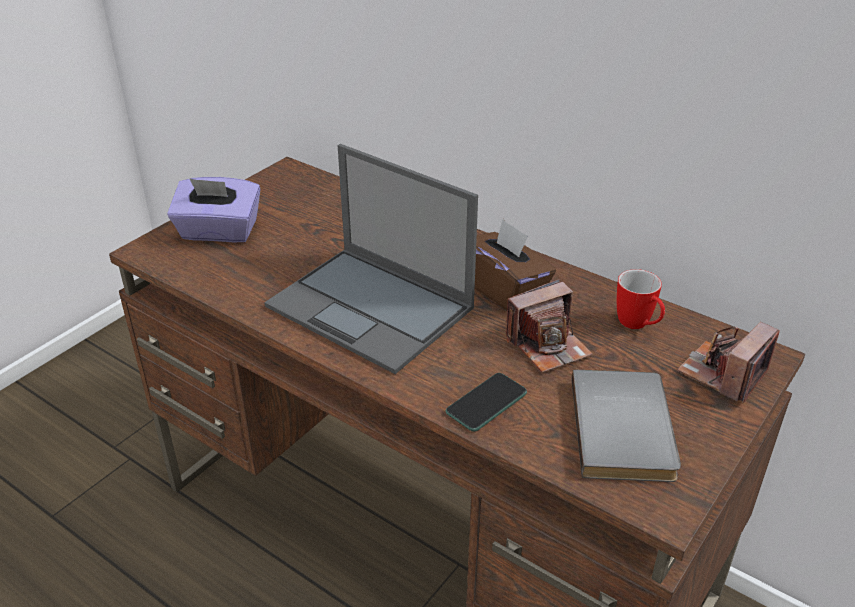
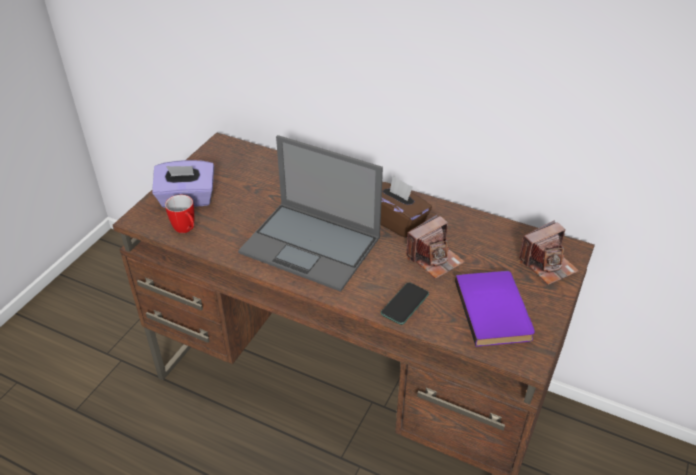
camera: 10 degrees left, 5 degrees up
(626, 428) = (496, 310): grey book -> purple book
(638, 326) = (488, 237): mug -> mug (186, 230)
(723, 374) = (547, 265): camera -> camera turned 150 degrees counterclockwise

